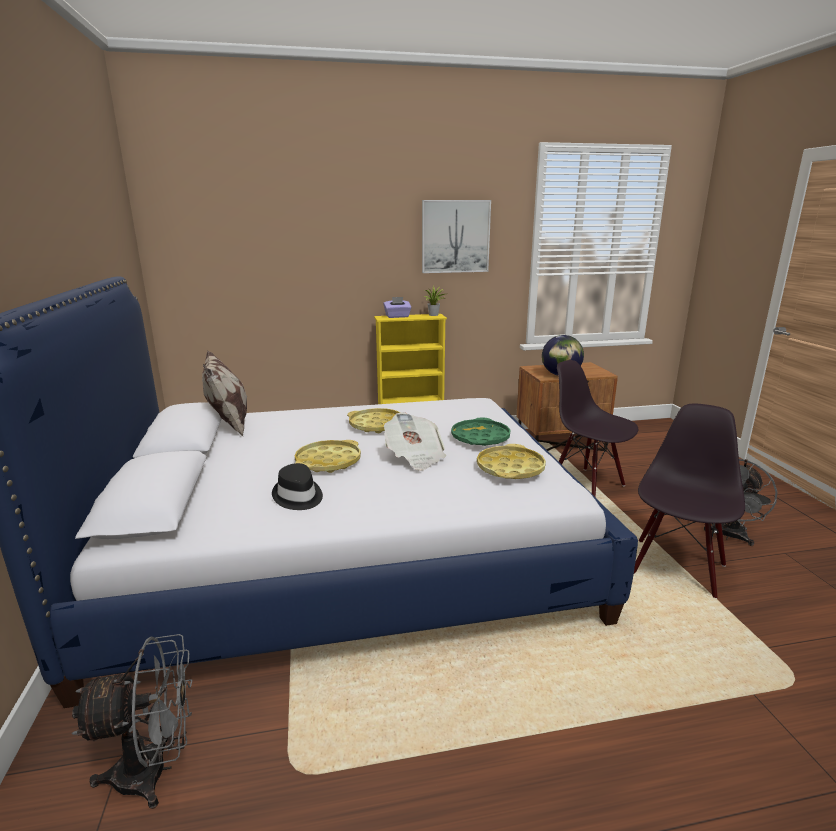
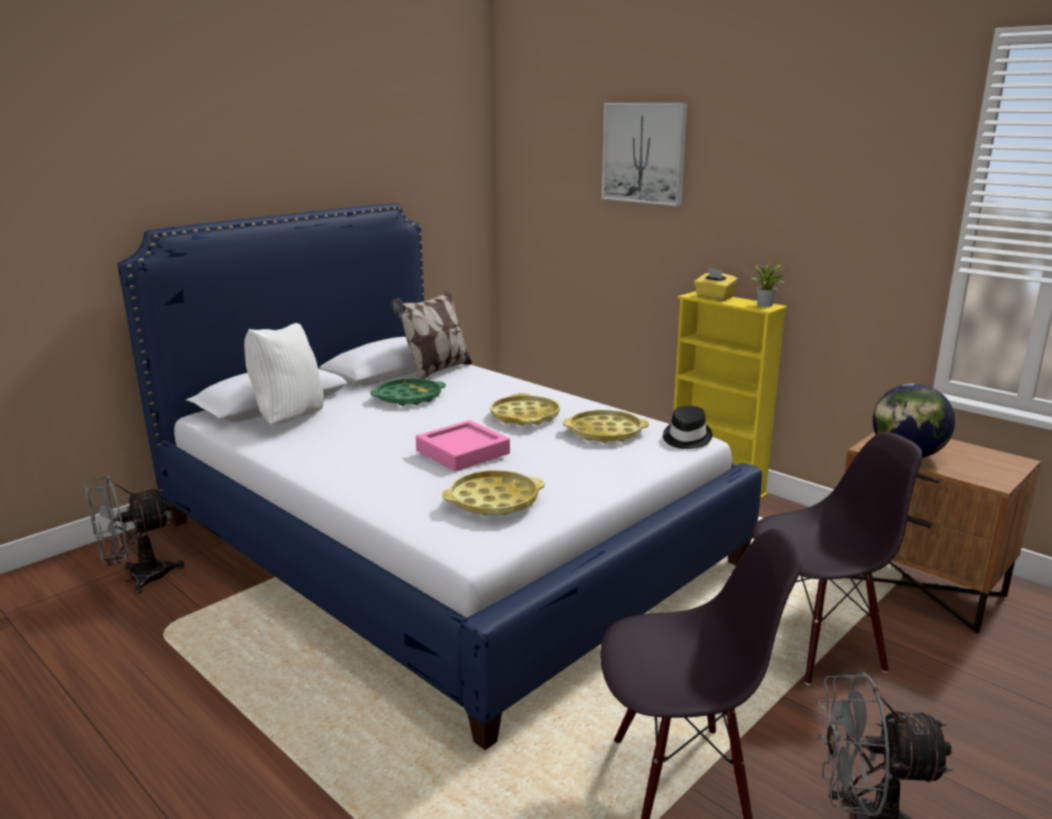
camera: 55 degrees right, 0 degrees up
(155, 771) = (138, 579): grey fan -> grey fan turned 105 degrees clockwise
(216, 503) = (288, 419): none -> white pillow
(298, 496) = (328, 438): black hat -> black hat (686, 438)
(328, 461) = (407, 426): yellow tray -> yellow tray (605, 432)
(397, 316) = (714, 297): purple tissue box -> yellow tissue box
(414, 456) = (463, 452): newspaper -> pink tray
(455, 236) = (824, 189): picture -> picture (644, 153)
(480, 438) = (567, 468): green tray -> green tray (408, 397)
(587, 486) = (816, 645): black chair -> black chair turned 60 degrees clockwise

